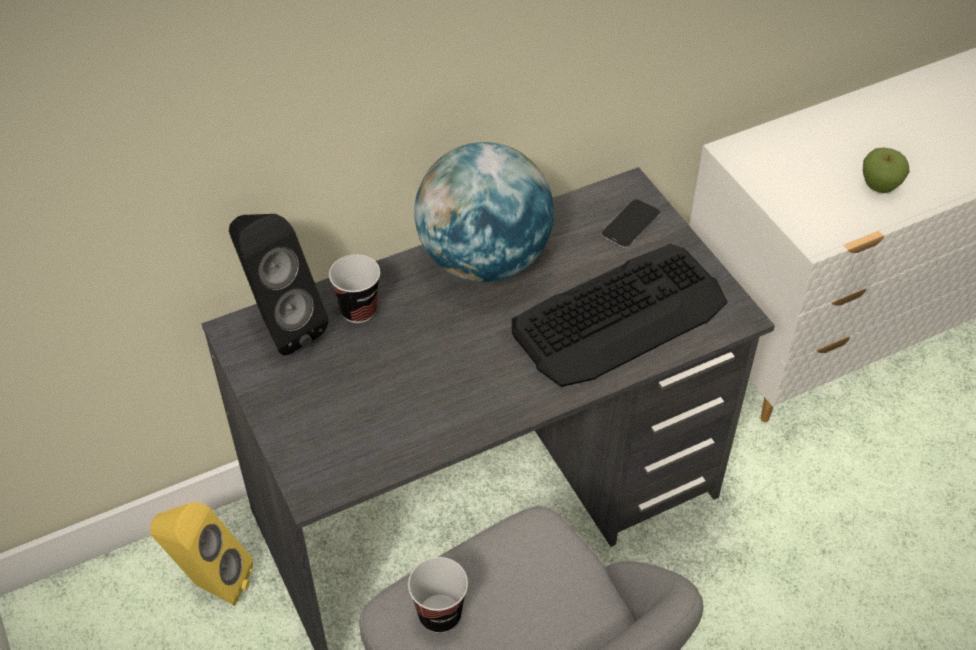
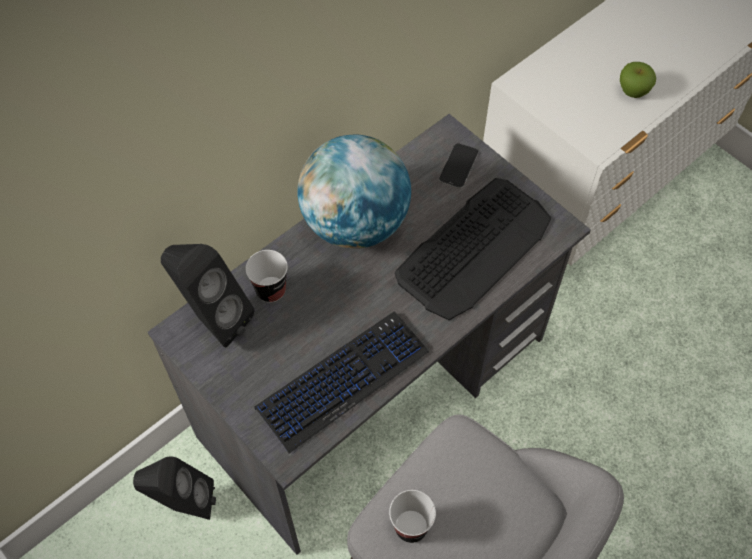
camera: 15 degrees left, 10 degrees up
(210, 583) = (183, 504): yellow speaker -> black speaker
(409, 424) = (342, 380): none -> keyboard

